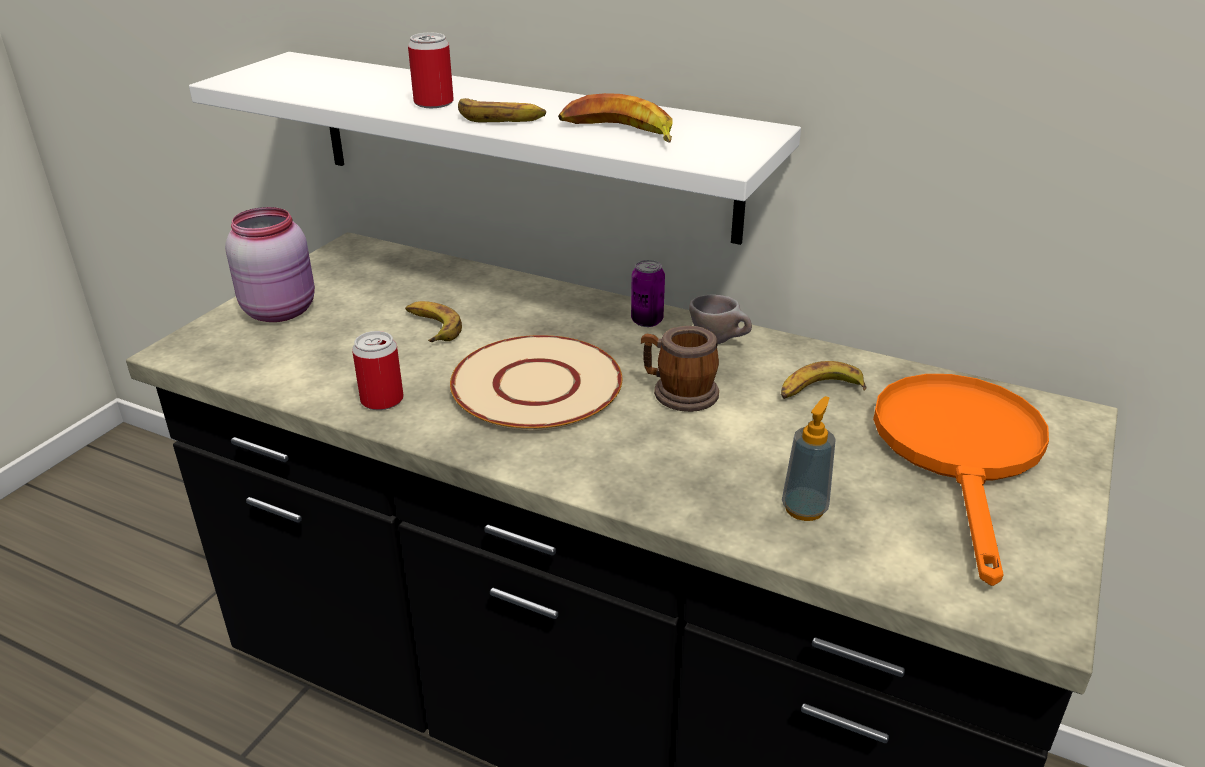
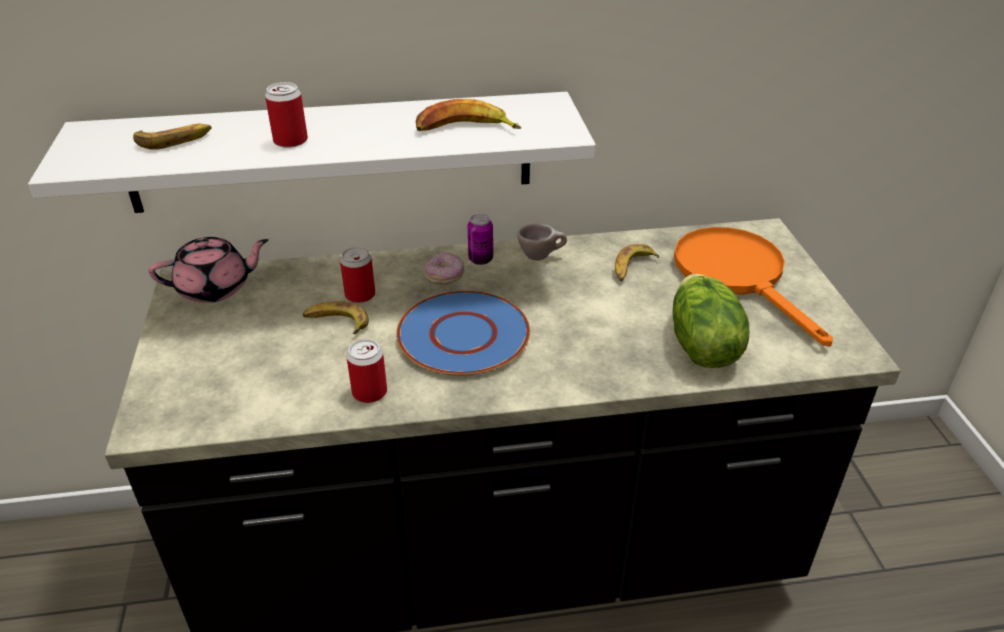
camera: 35 degrees left, 5 degrees up
(282, 310) = (194, 356): pink jar -> none
(369, 261) = (216, 288): none -> pink teapot
(484, 311) = (360, 295): none -> can
(502, 118) = (365, 140): banana -> banana (175, 140)
(537, 384) = (463, 334): beige plate -> blue plate
(588, 324) = (445, 277): none -> donut
(678, 393) = (556, 303): mug -> none
(804, 508) = (700, 345): soap dispenser -> lettuce

